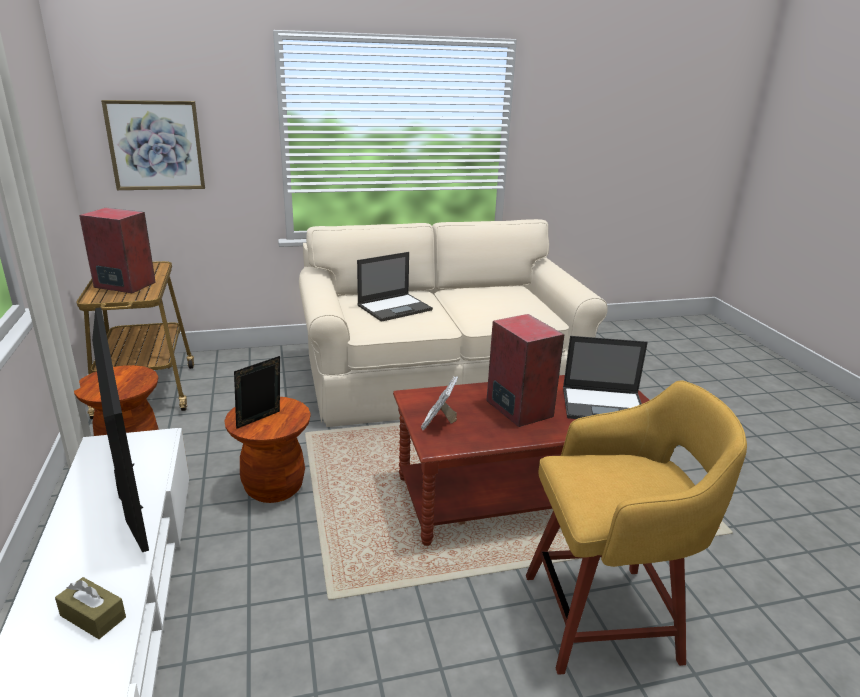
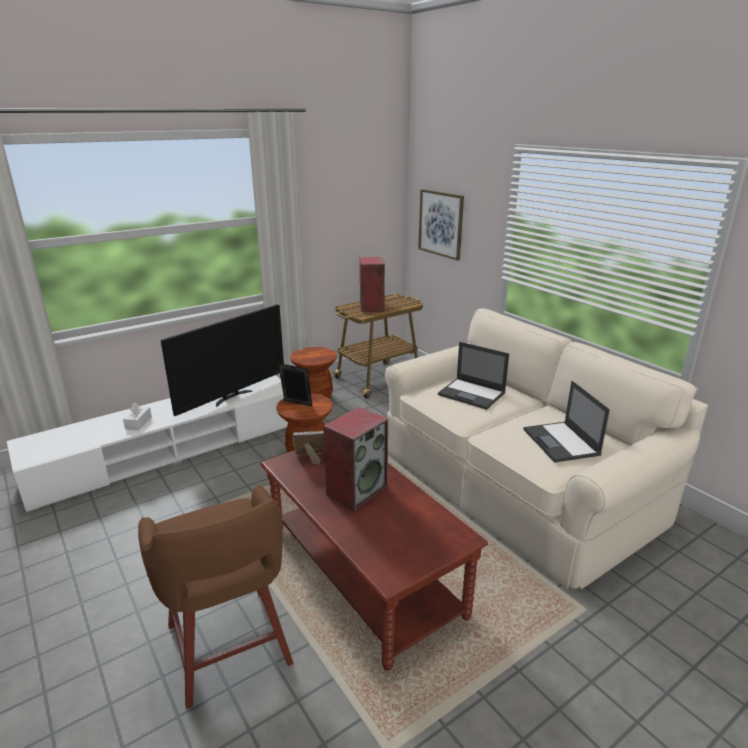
camera: 70 degrees right, 0 degrees up
(93, 616) = (138, 423): brown tissue box -> white tissue box
(604, 406) = (395, 539): laptop -> laptop (561, 442)
(606, 617) = (229, 648): yellow stool -> brown stool

